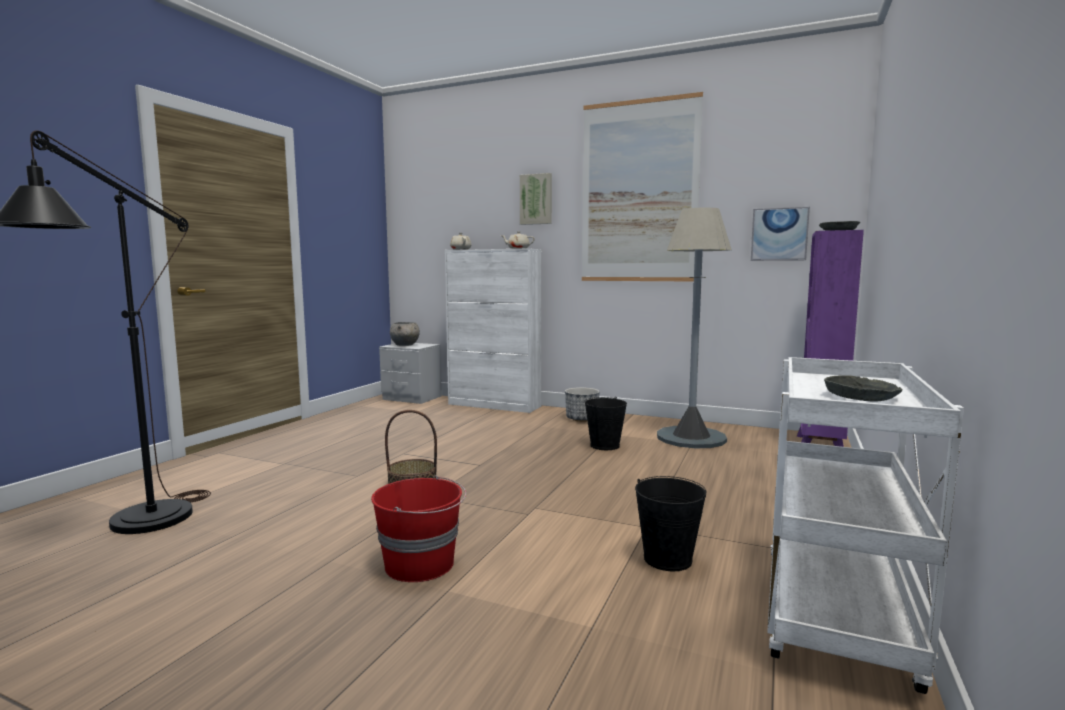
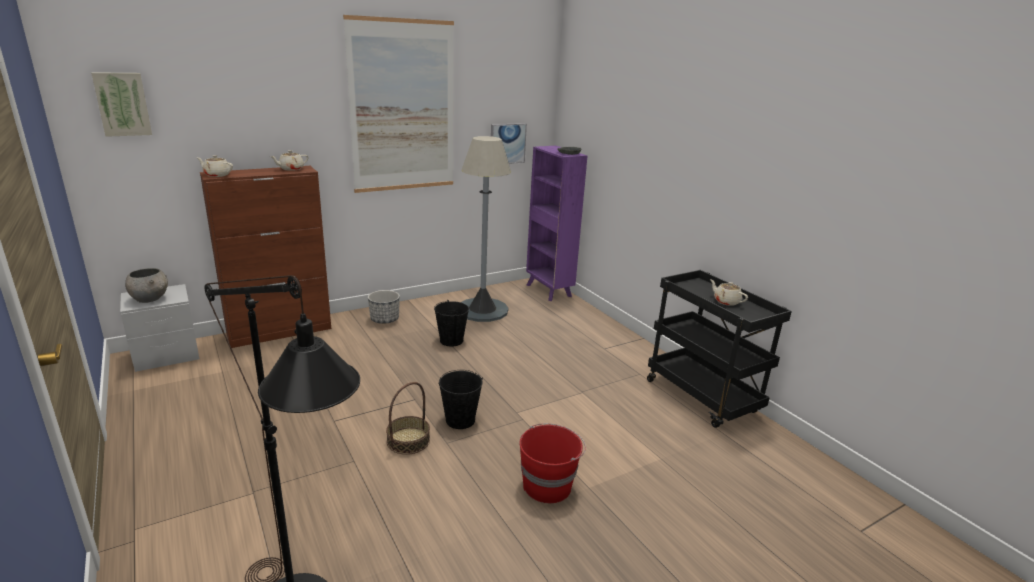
camera: 55 degrees left, 15 degrees up
(494, 405) = (280, 331): white cabinet -> brown cabinet
(536, 199) = (295, 111): picture -> picture (122, 104)
(667, 559) = (621, 406): black bucket -> black bucket (460, 420)
(838, 619) = (703, 398): white cart -> black cart
(862, 396) = (726, 301): grey bowl -> beige teapot

